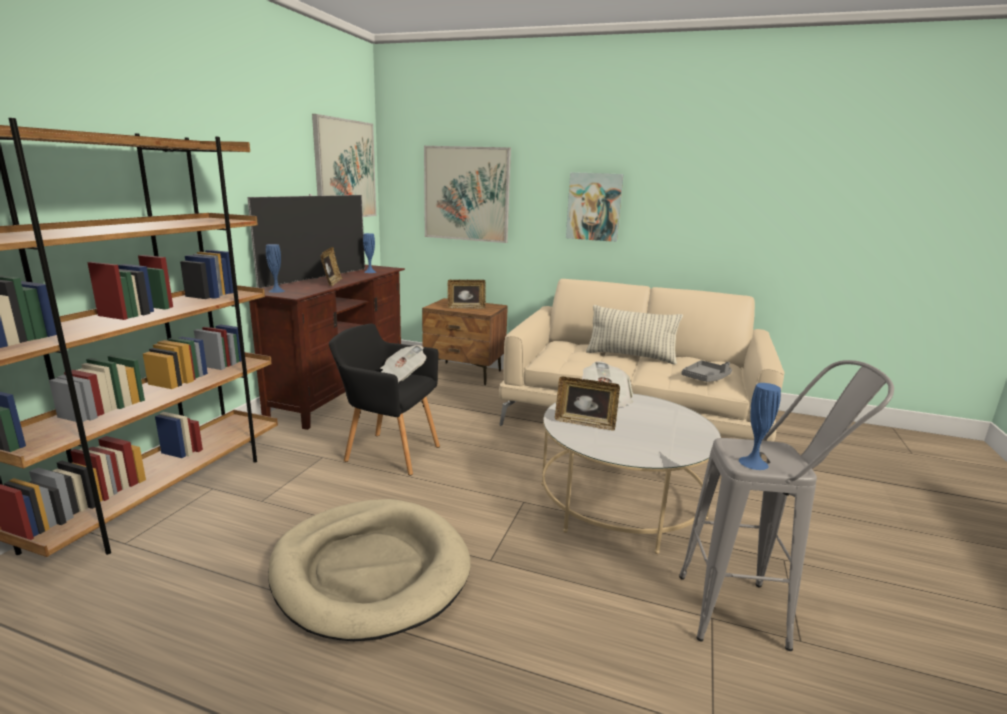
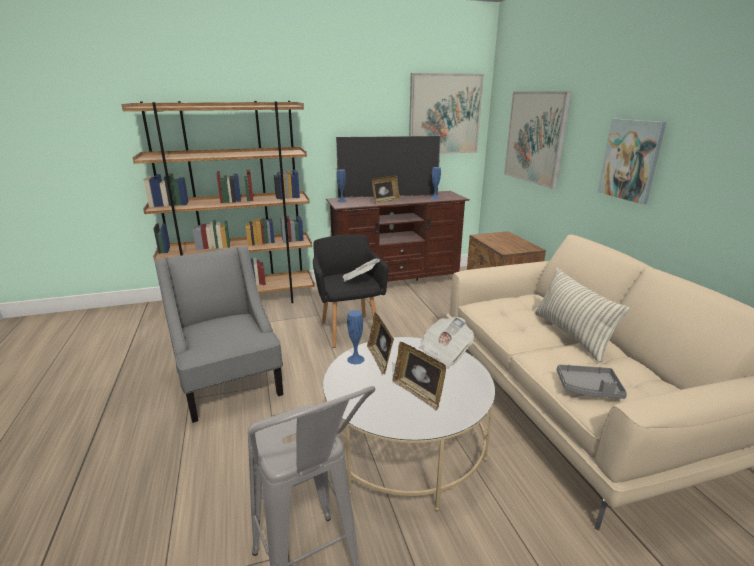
camera: 55 degrees right, 5 degrees up
(370, 570) = (229, 380): beige dog bed -> grey armchair
(466, 307) = (502, 243): picture frame -> picture frame (418, 393)
(753, 463) = (272, 433): blue vase -> blue vase (355, 359)

